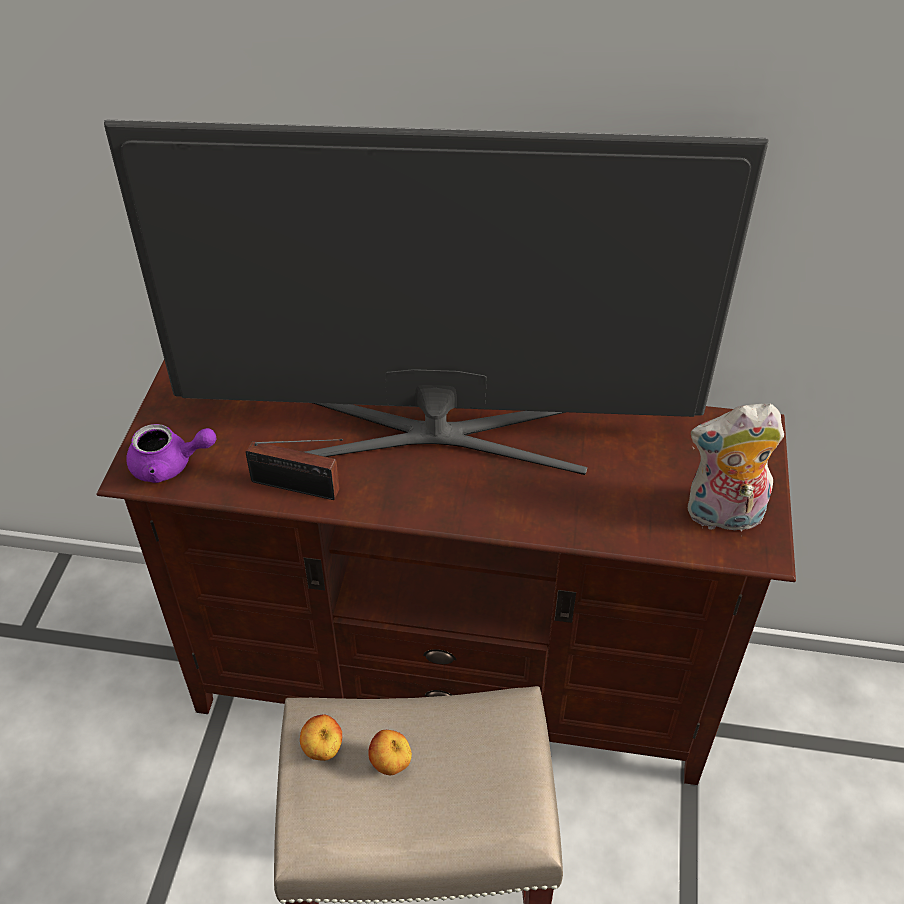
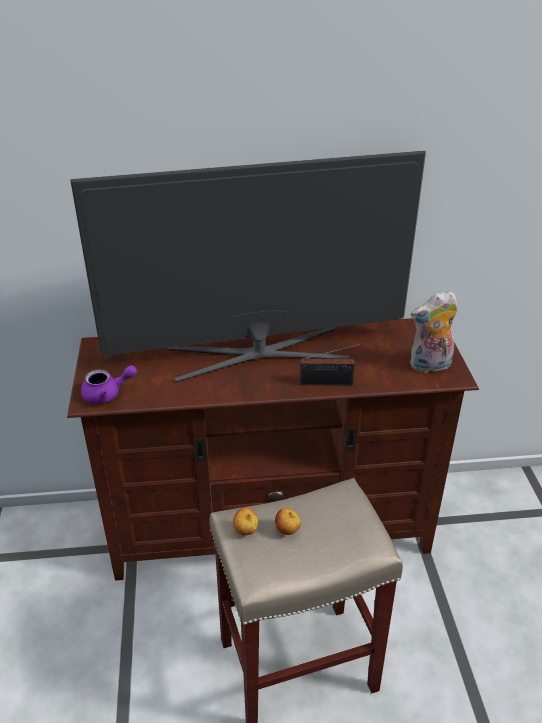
camera: 15 degrees left, 10 degrees down
(300, 488) = (191, 392): radio -> radio (329, 383)

